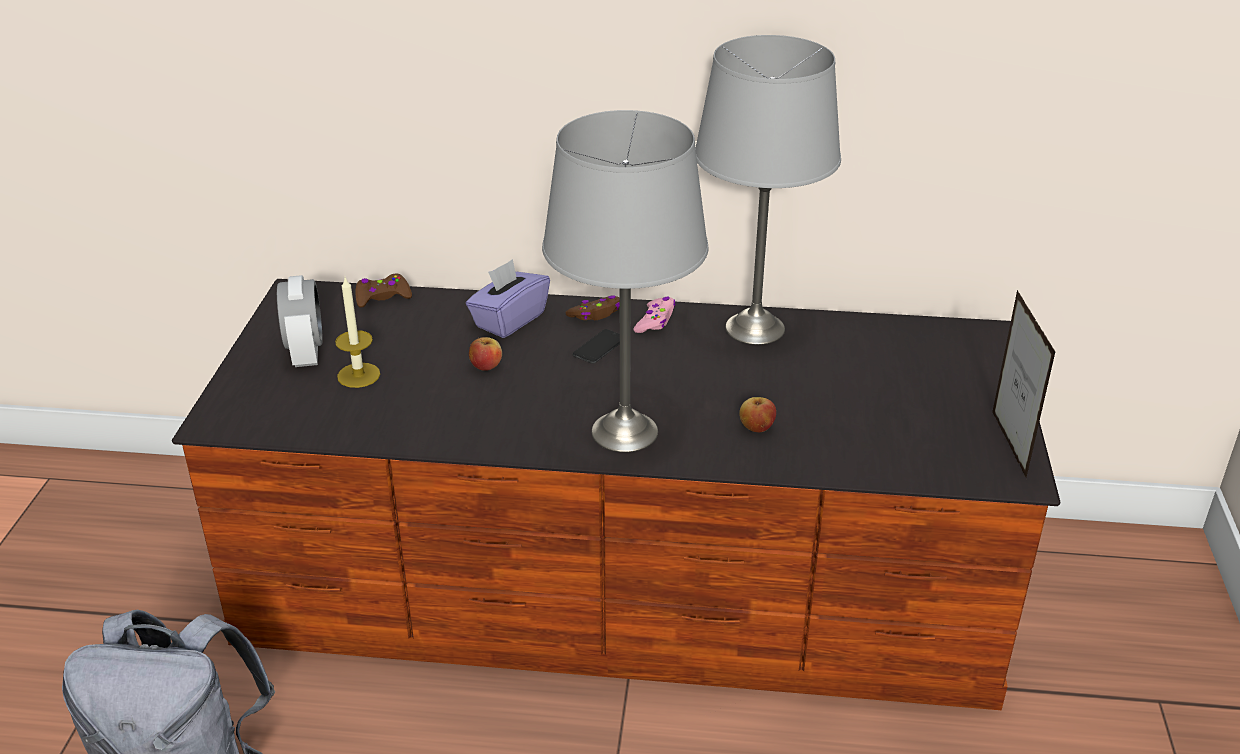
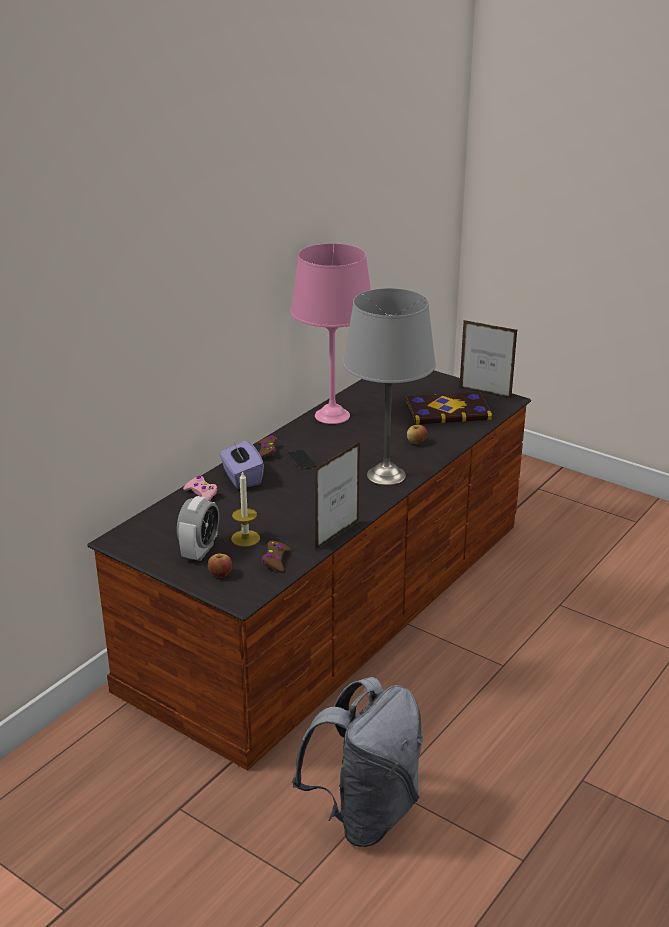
camera: 60 degrees left, 5 degrees down
(306, 354) = (200, 551): alarm clock -> alarm clock turned 90 degrees clockwise
(382, 297) = (163, 511): brown game controller -> brown game controller (276, 560)
(420, 444) = (337, 535): none -> picture frame
(486, 366) = (282, 497): apple -> apple (220, 574)
(655, 321) = (294, 438): pink game controller -> pink game controller (202, 493)
(756, 329) = (332, 415): grey table lamp -> pink table lamp
(897, 424) = (447, 410): none -> book

